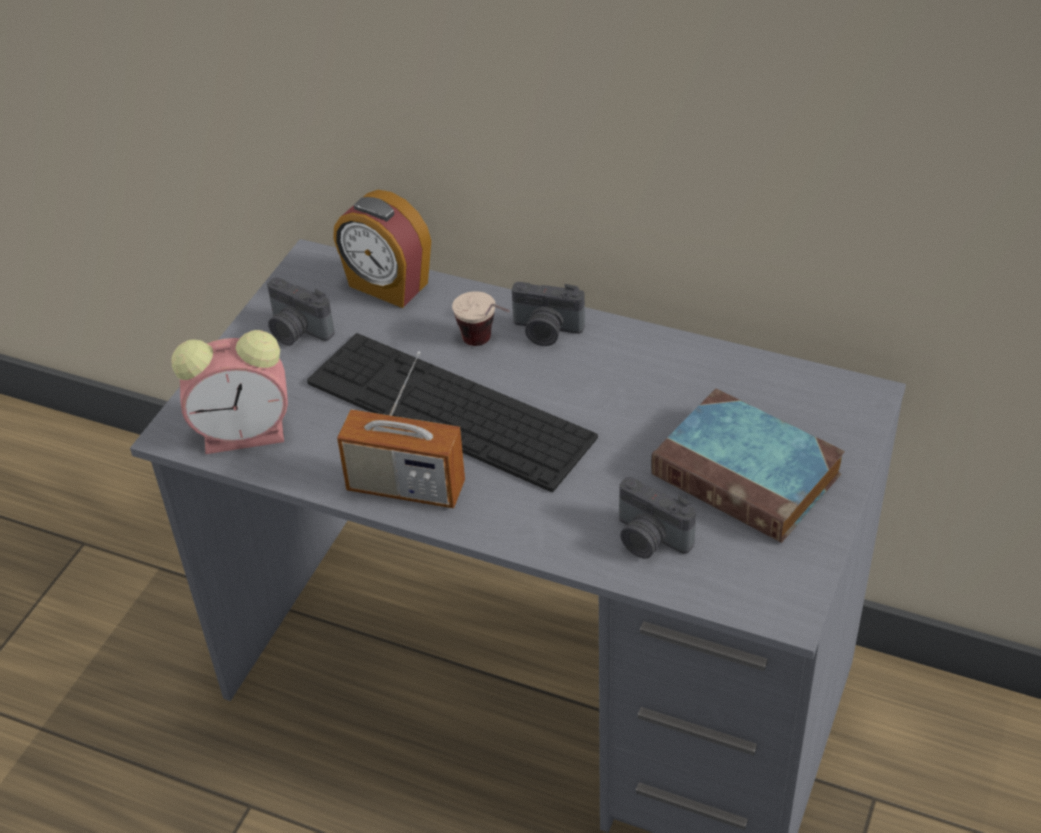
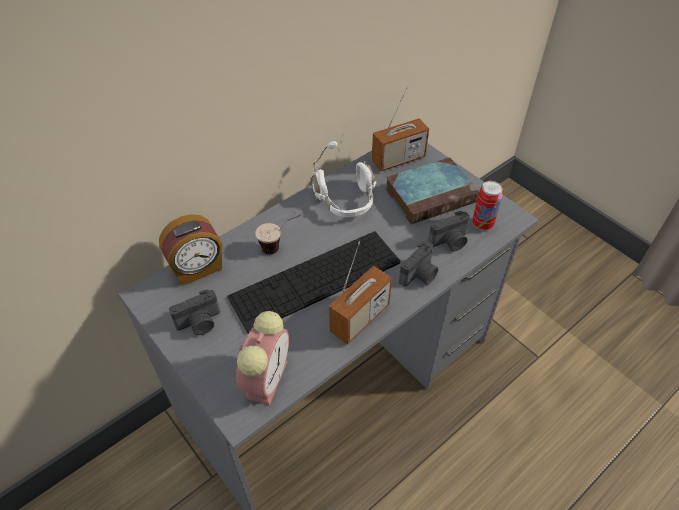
camera: 65 degrees left, 5 degrees up
(546, 331) = (288, 221): camera -> camera (420, 275)
(645, 376) = (346, 200): none -> white headphones
(730, 570) = (482, 224): none -> can
(805, 400) = (398, 159): none -> radio

